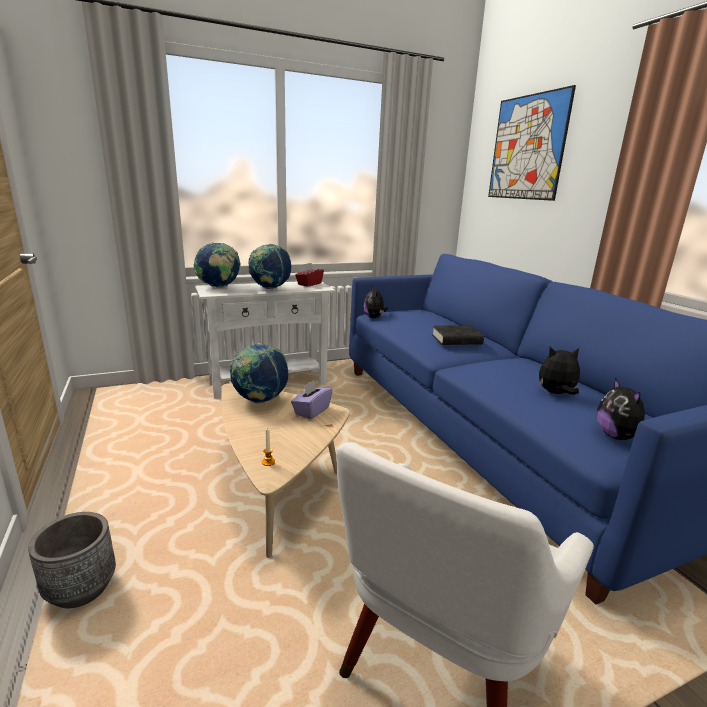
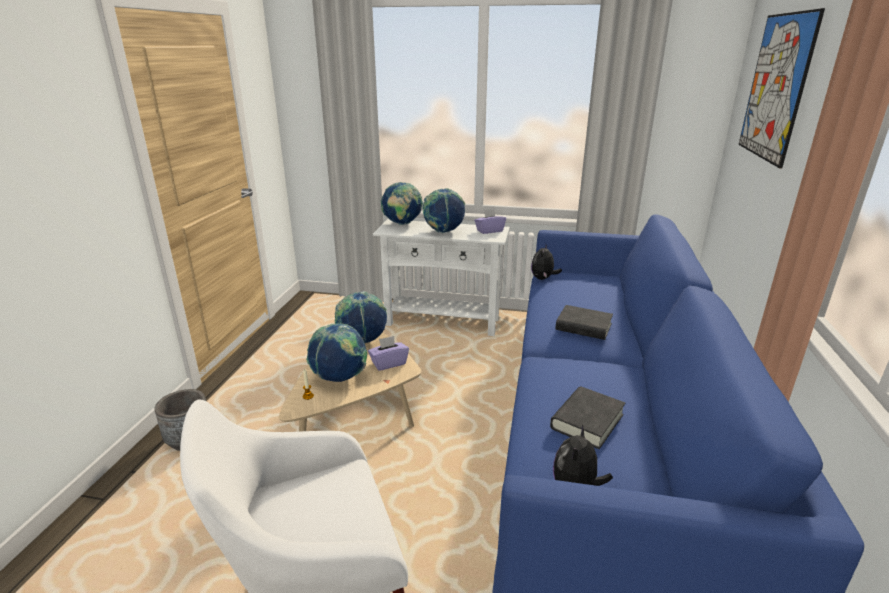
camera: 35 degrees right, 5 degrees up
(280, 436) = (340, 378): none -> globe
(309, 284) = (489, 231): red tissue box -> purple tissue box
(556, 393) = (587, 421): plush toy -> black book

